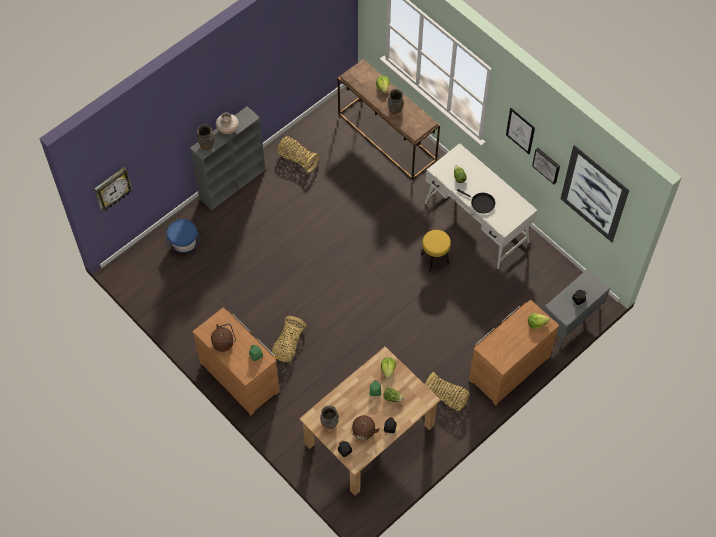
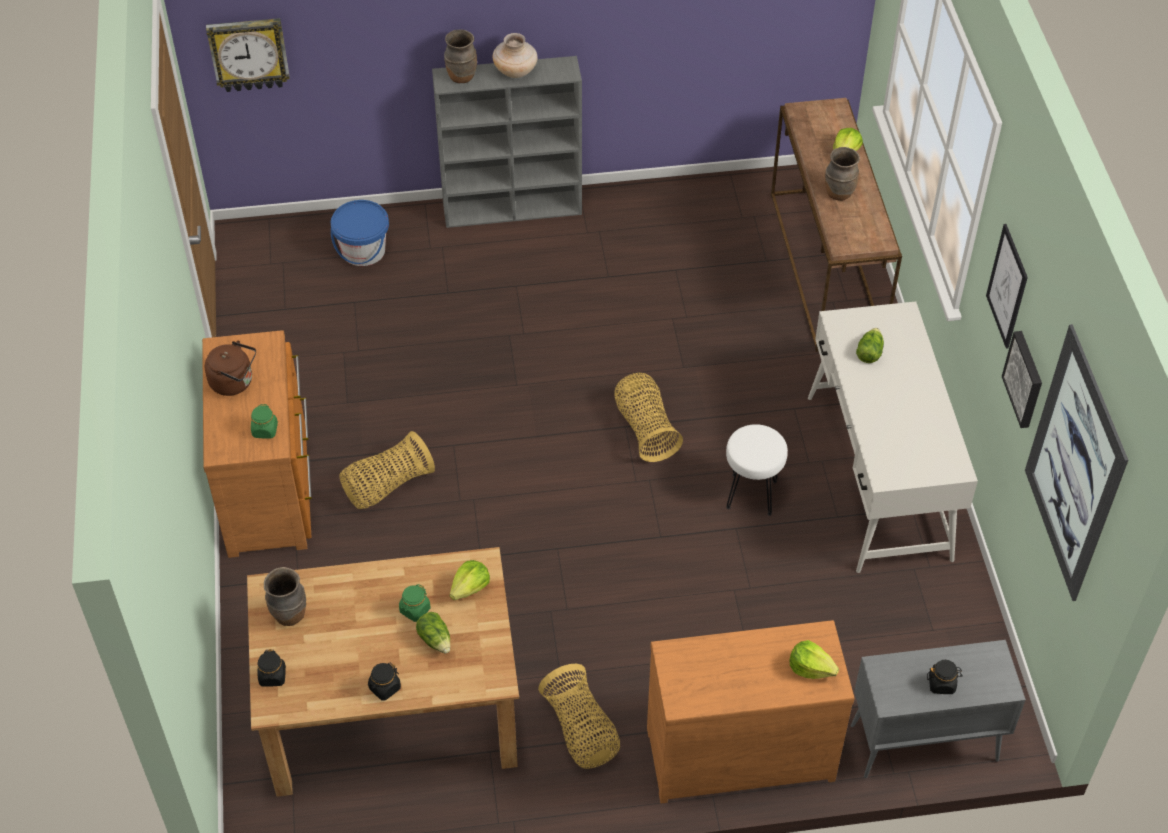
camera: 35 degrees right, 10 degrees down
(297, 159) = (647, 225): basket -> basket (645, 429)
(363, 432) = (331, 667): brown kettle -> none
(434, 259) = (751, 494): yellow stool -> white stool
(481, 203) = (876, 414): black frying pan -> none

